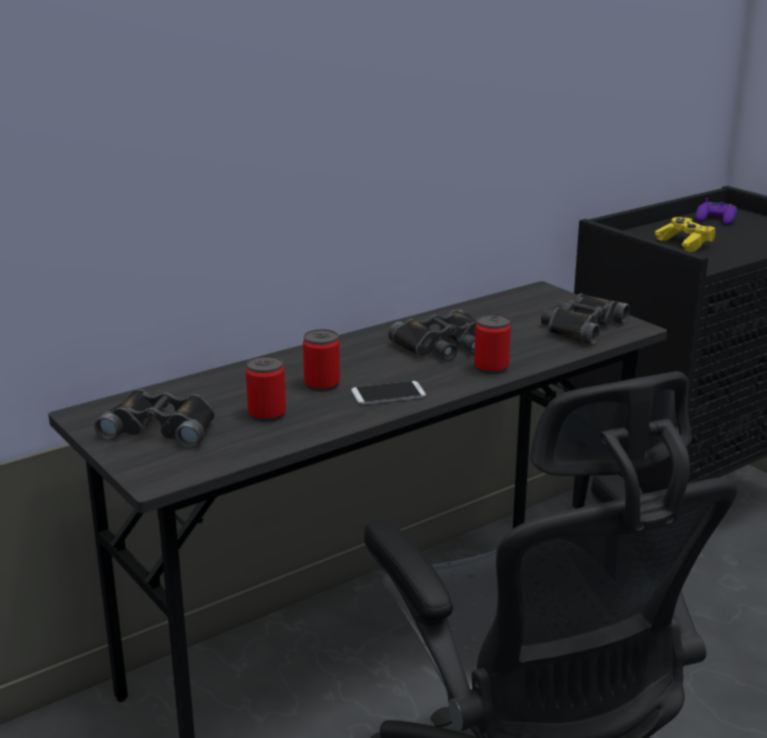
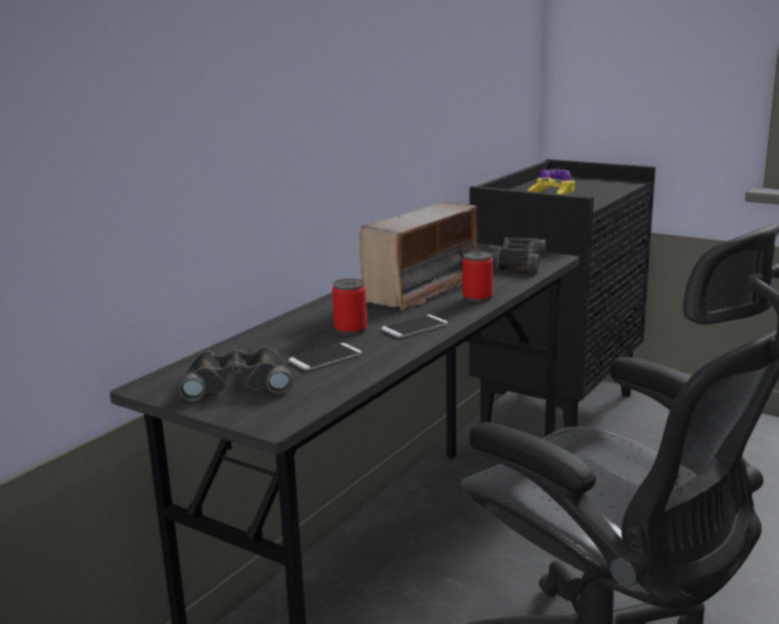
camera: 20 degrees left, 5 degrees down
(267, 414) = (325, 358): can -> phone
(444, 346) = (422, 289): black binoculars -> radio

